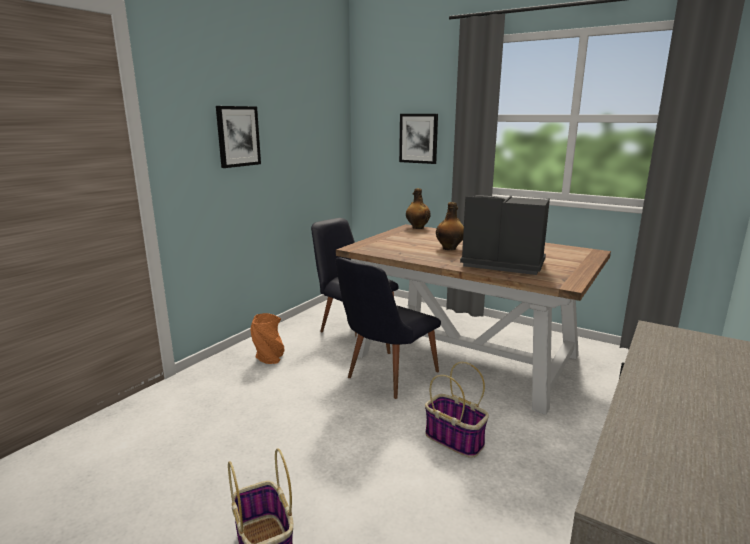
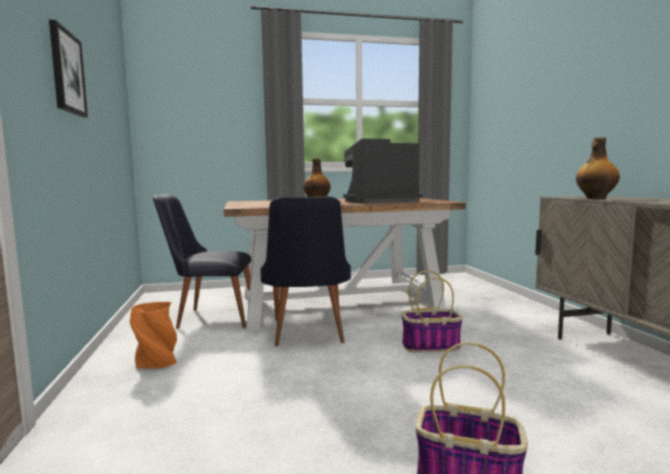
camera: 45 degrees left, 10 degrees down
(417, 227) = (247, 201): bottle -> bottle (595, 198)
(418, 138) = (219, 119): picture -> none

